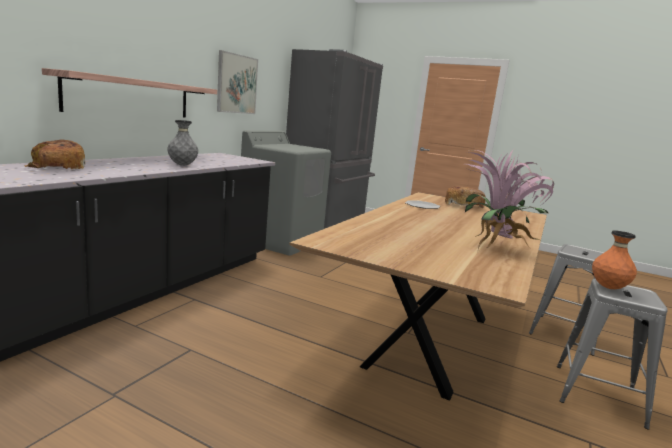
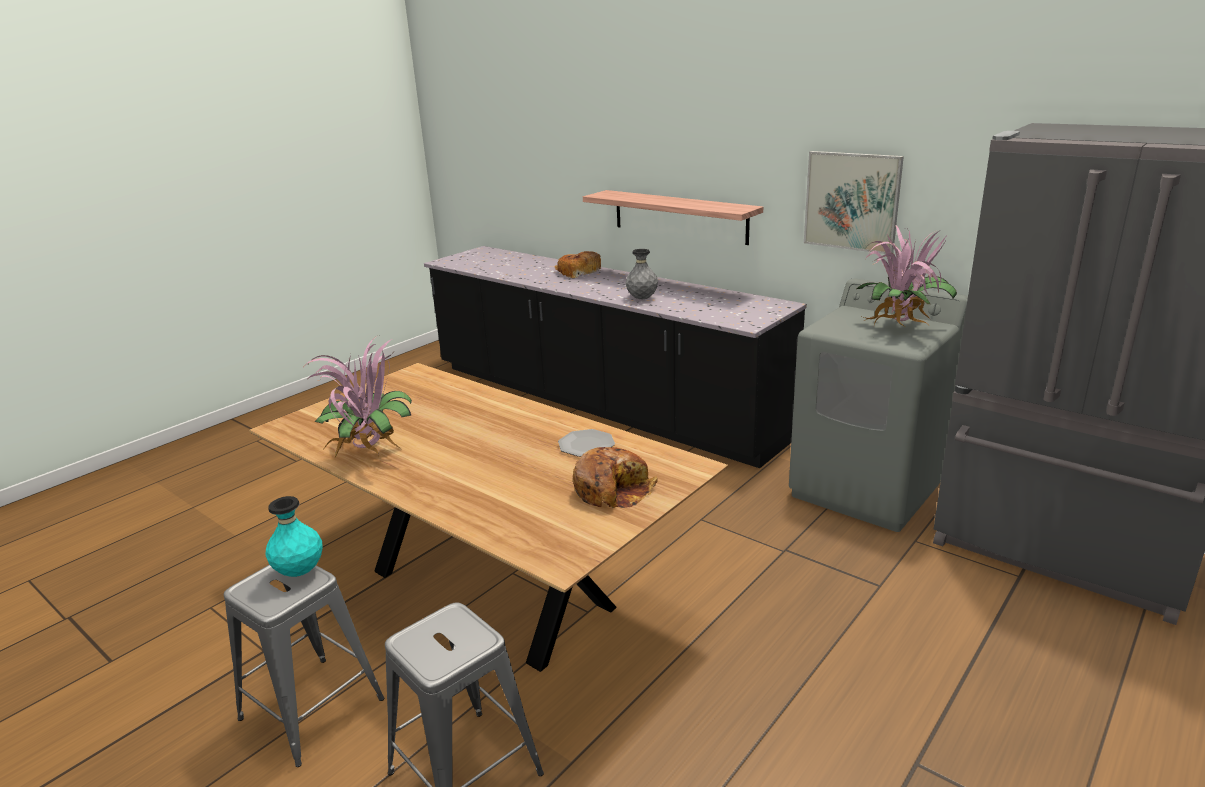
camera: 105 degrees right, 10 degrees up
(296, 146) = (900, 329): none -> potted plant
(608, 288) = (300, 572): orange vase -> turquoise vase

